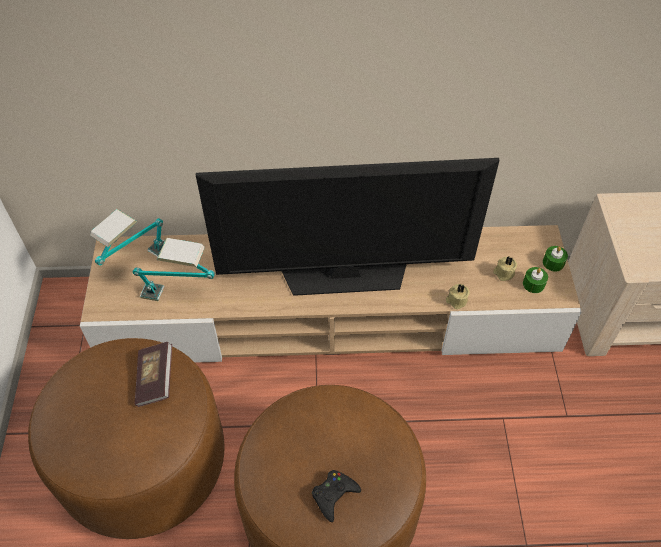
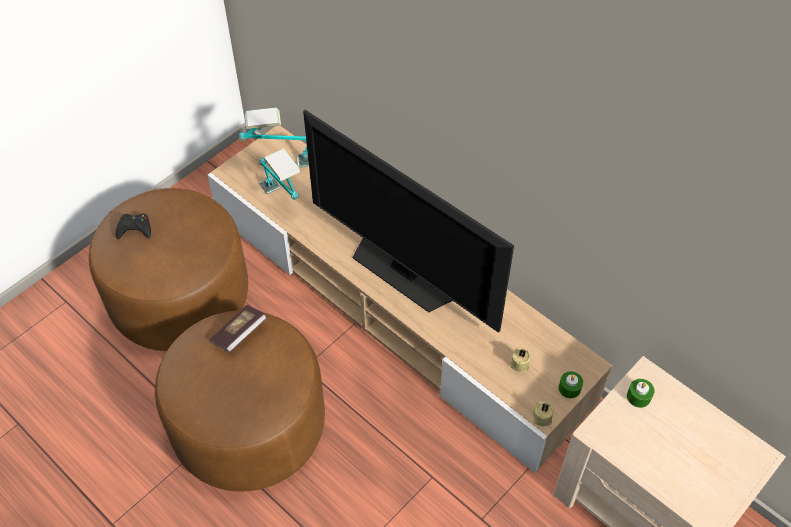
camera: 45 degrees right, 0 degrees up
(155, 380) = (198, 237): book -> book (240, 334)
(334, 495) = (214, 390): black game controller -> black game controller (135, 229)
(456, 301) = (458, 353): beige candle -> beige candle (541, 417)
(533, 284) = (532, 390): green candle -> green candle (638, 397)

